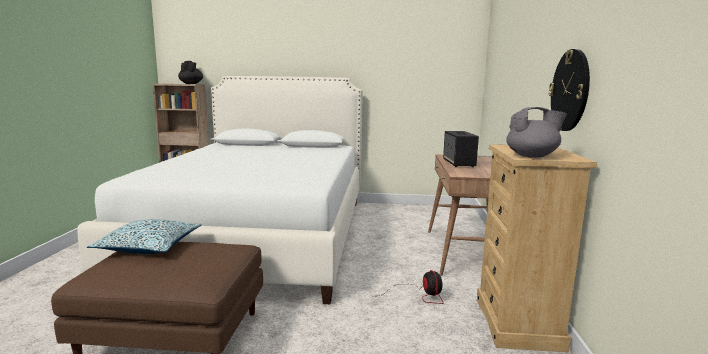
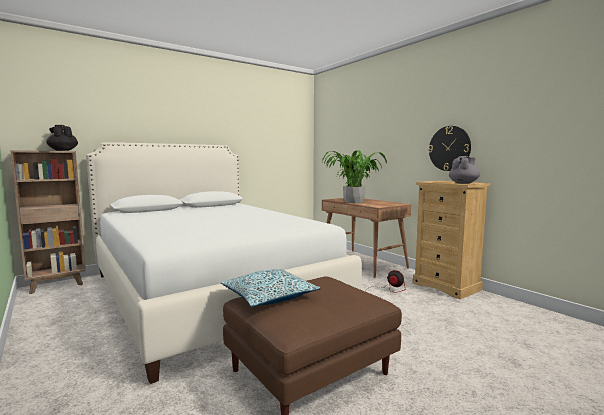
camera: 40 degrees left, 5 degrees down
(459, 163) = (354, 202): speaker -> potted plant

